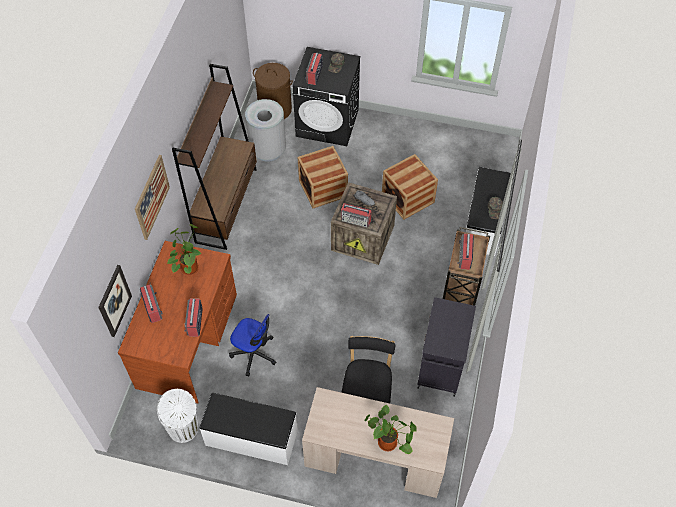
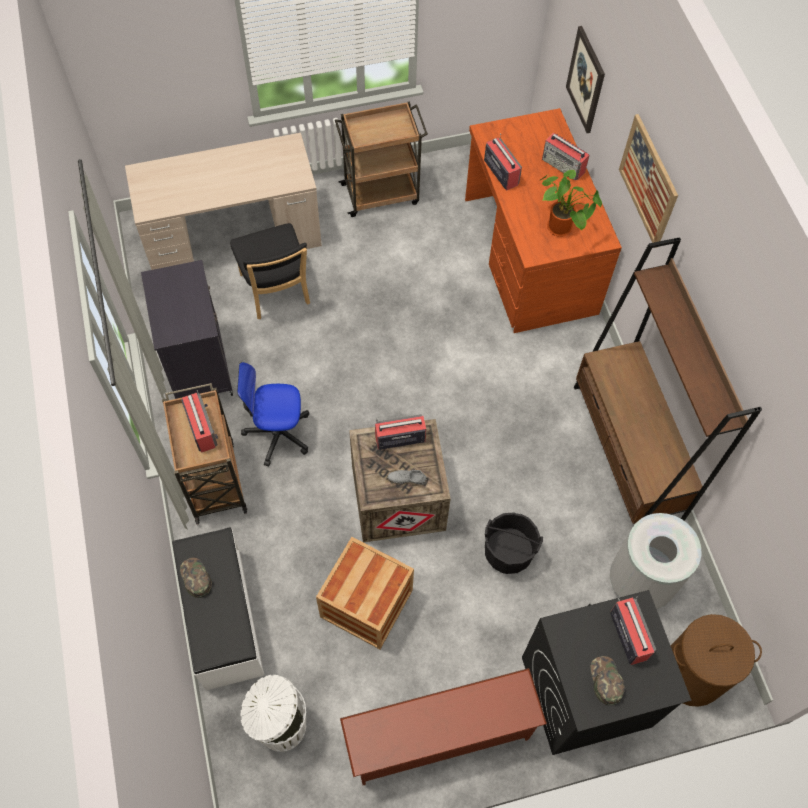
camera: 150 degrees right, 5 degrees up
(184, 429) = (460, 171): white trash can -> white trash can (280, 726)
(251, 438) = (381, 193): white bench -> brown cart
(254, 353) = (440, 277): office chair -> office chair (278, 433)
(323, 188) = (508, 553): crate -> black bucket
(390, 443) = (200, 168): potted plant -> none
(404, 135) = (439, 738): none -> brown shoe rack

